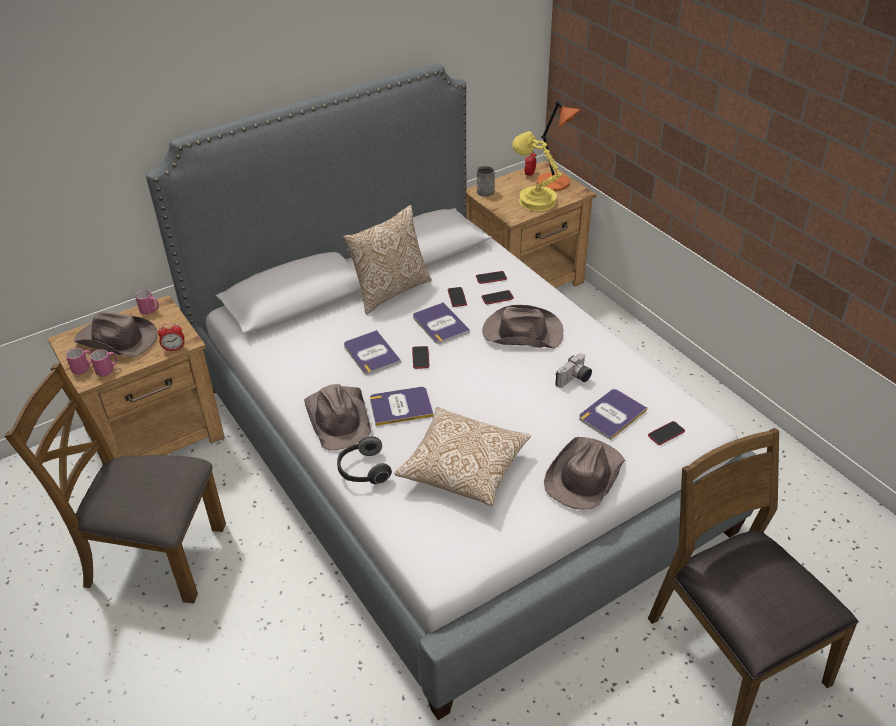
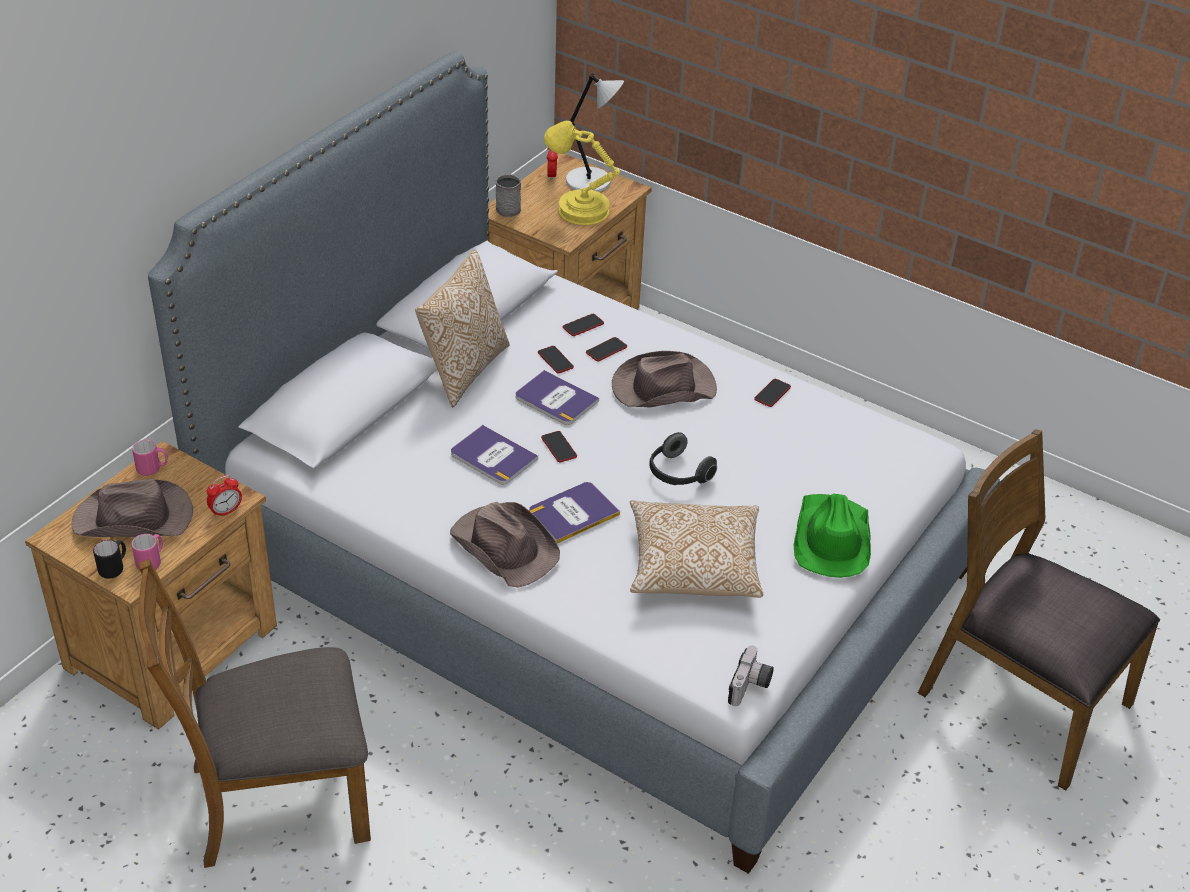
camera: 25 degrees left, 0 degrees up
(84, 368) = (114, 568): pink mug -> black mug
(363, 471) = (576, 600): headphones -> headphones (678, 474)
(555, 183) = (591, 181): orange table lamp -> grey table lamp
(574, 380) = (757, 431): camera -> camera (750, 687)
(584, 476) = (831, 539): brown hat -> green hat
(612, 414) = (822, 461): book -> none
(666, 433) = (892, 468): phone -> phone (772, 393)

